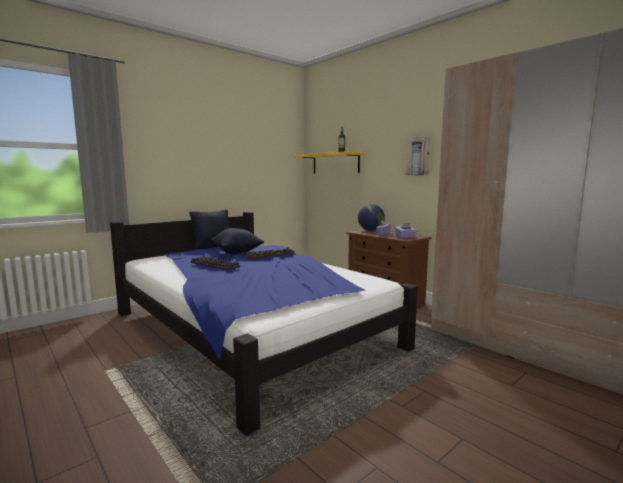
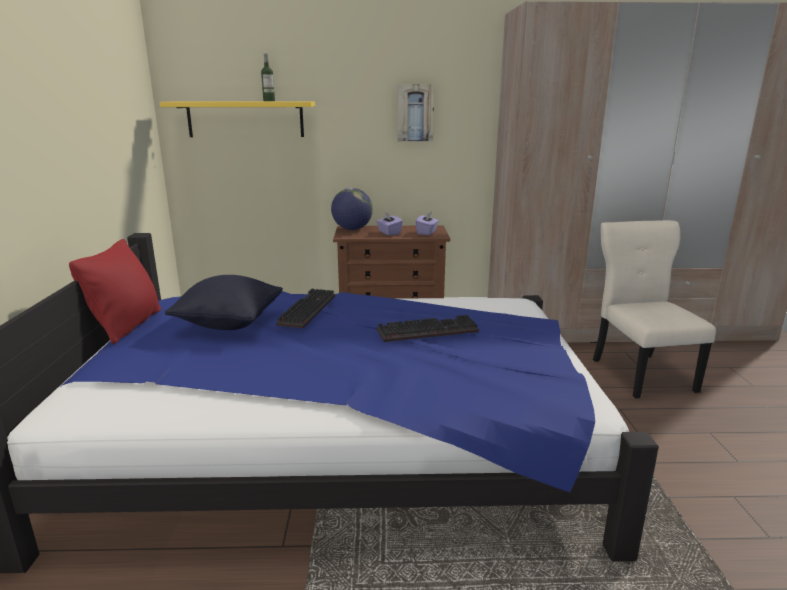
camera: 50 degrees left, 10 degrees up
(213, 246) = (127, 326): black pillow -> red pillow
(216, 265) = (294, 358): keyboard -> keyboard (428, 330)
(501, 387) = (640, 373): none -> beige chair

